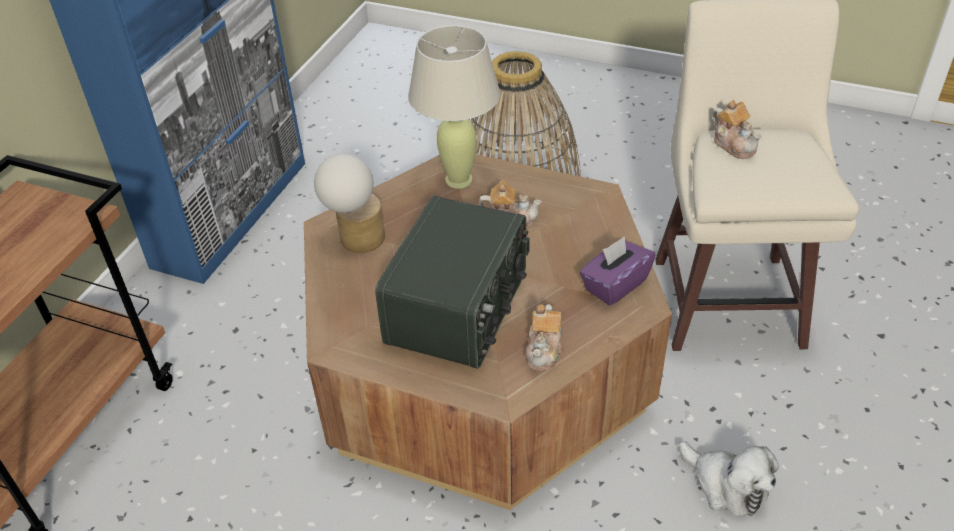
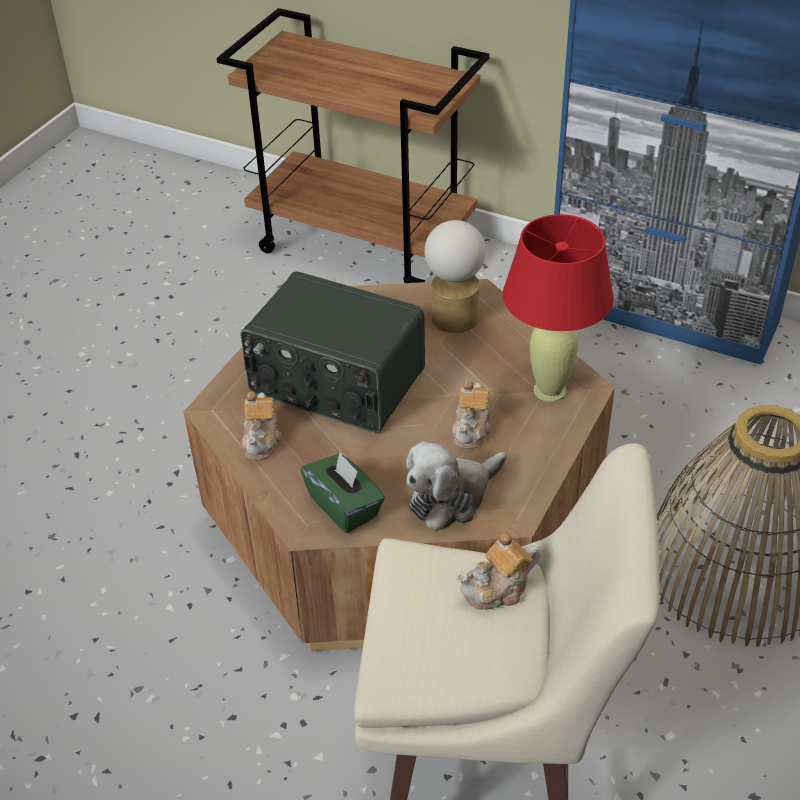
camera: 95 degrees right, 0 degrees up
(459, 180) = (550, 391): beige table lamp -> red table lamp
(544, 351) = (262, 440): teapot -> teapot turned 105 degrees counterclockwise
(615, 285) = (345, 507): purple tissue box -> green tissue box
(726, 485) = (196, 711): plush toy -> plush toy (452, 497)

